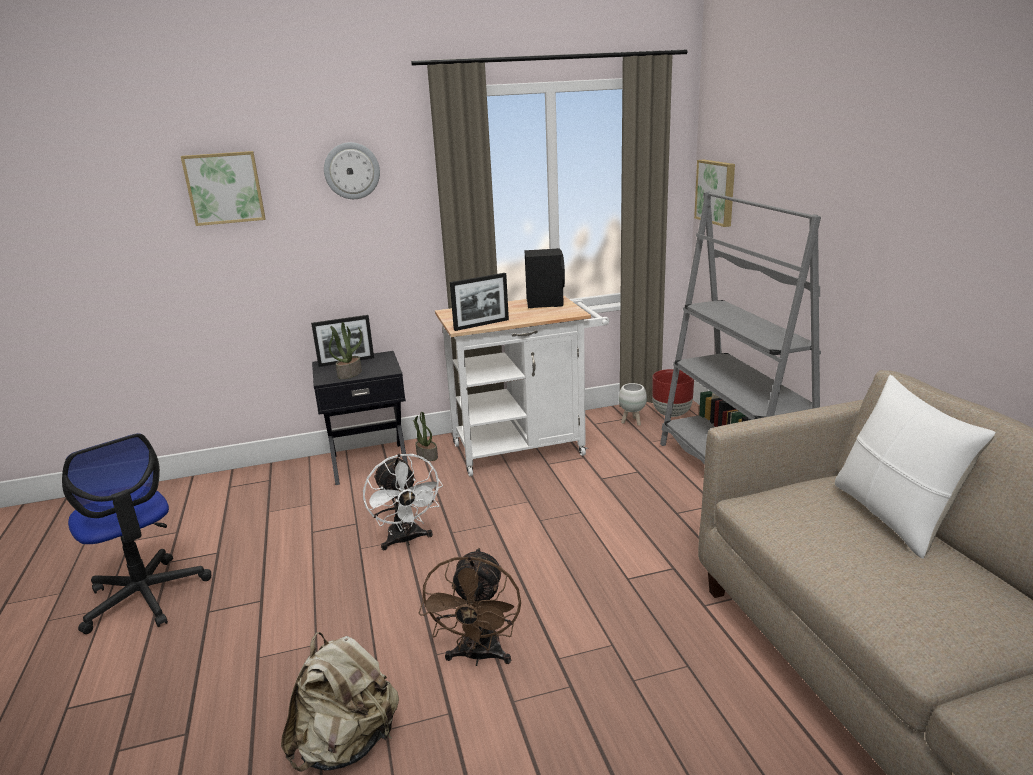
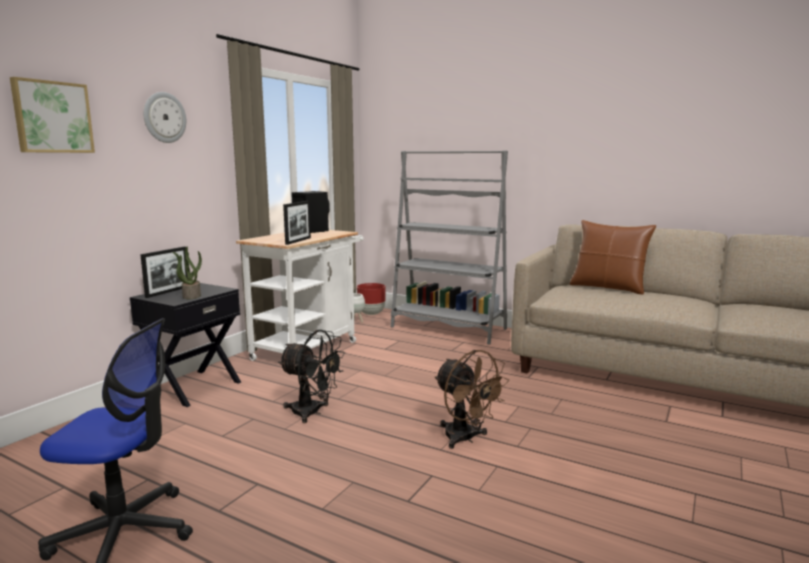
camera: 45 degrees left, 10 degrees down
(347, 744) = (470, 507): beige backpack -> none
(406, 540) = (312, 412): white fan -> black fan
(426, 456) = (238, 371): potted plant -> none
(716, 192) = (384, 159): picture -> none
(893, 516) = (608, 288): white pillow -> brown pillow

